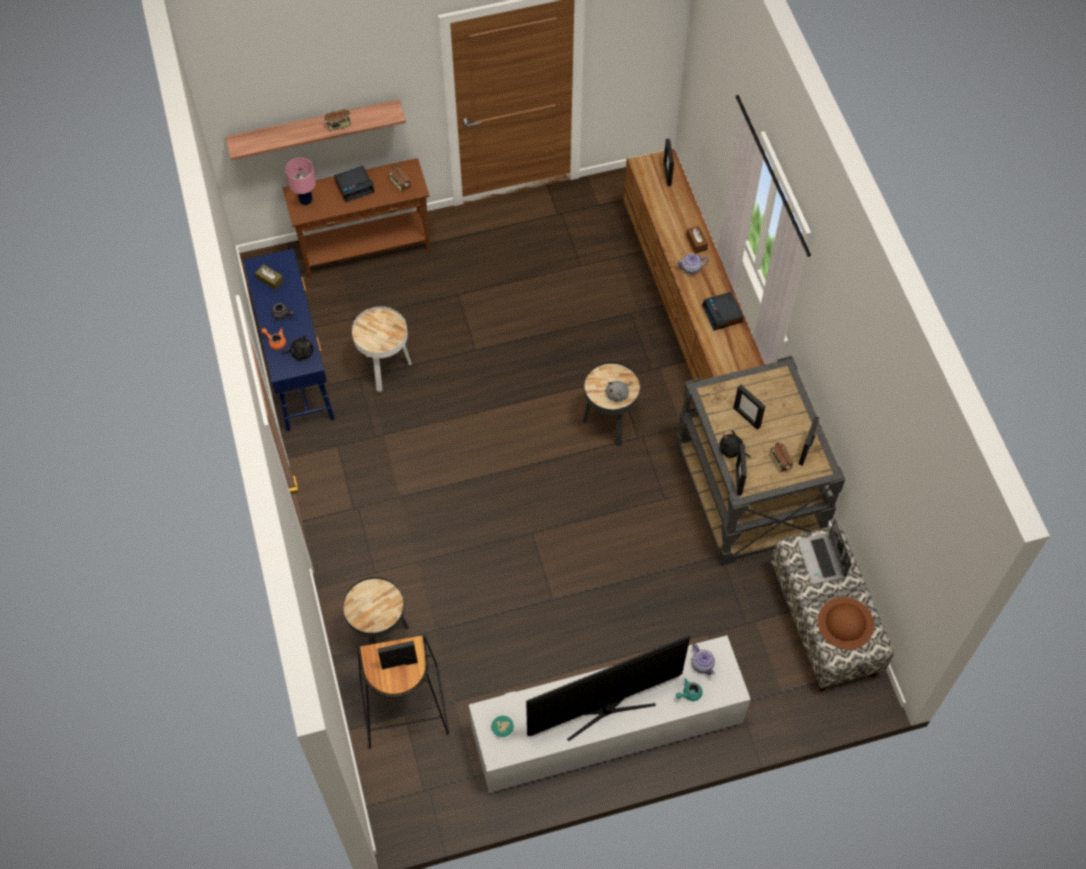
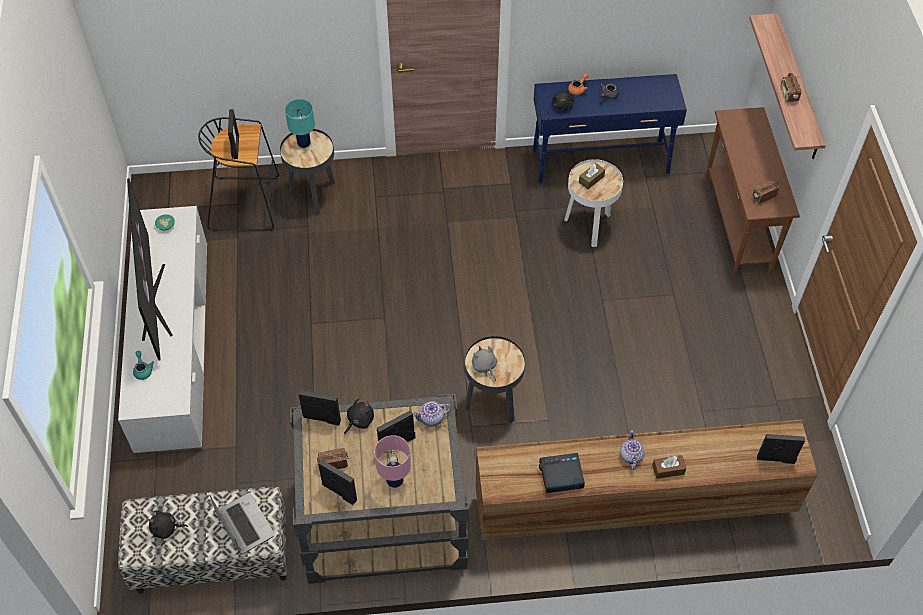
camera: 100 degrees right, 5 degrees down
(270, 280) = (649, 90): brown tissue box -> brown tissue box (591, 179)
(305, 199) = (746, 122): pink table lamp -> pink table lamp (396, 480)
(355, 186) = (762, 160): alarm clock -> none
(364, 610) = (304, 143): none -> turquoise table lamp
(702, 664) = (168, 386): teapot -> teapot (432, 418)
(822, 560) = (244, 524): laptop -> laptop turned 60 degrees clockwise
(845, 623) = (166, 529): brown hat -> black plush toy

